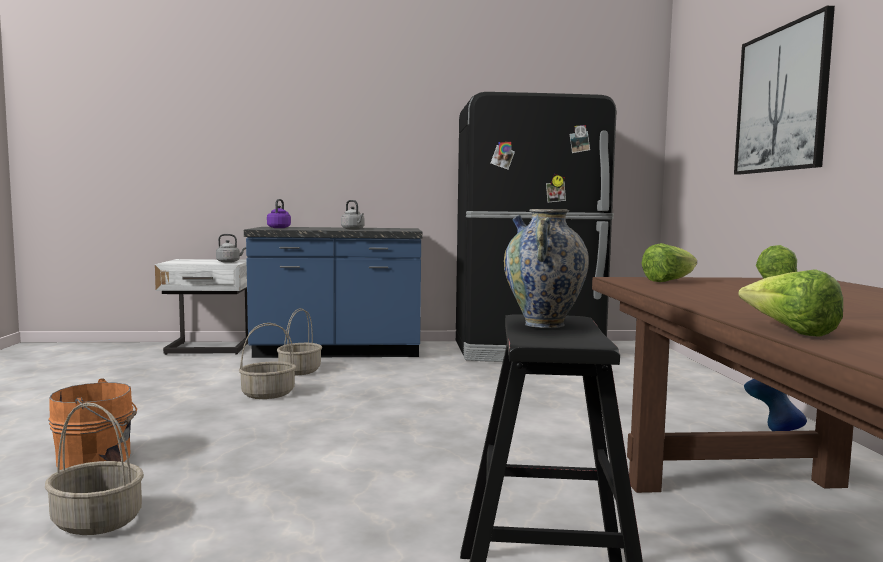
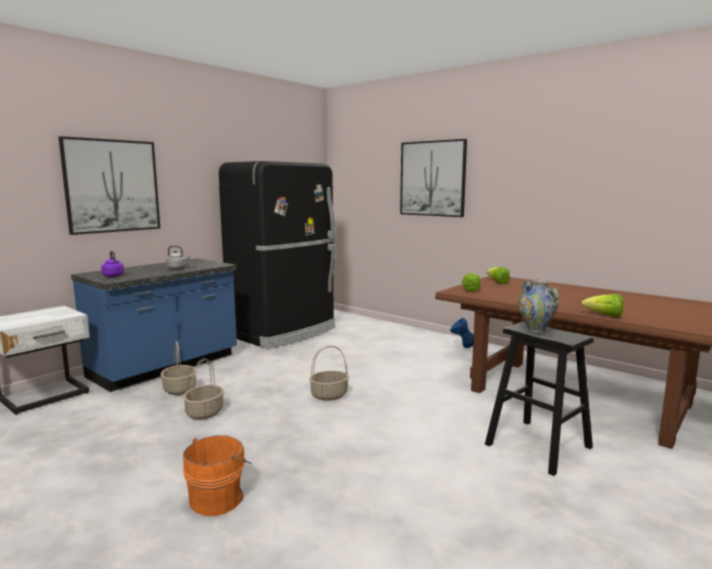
camera: 45 degrees left, 5 degrees up
(96, 521) = (324, 520): basket -> basket (329, 395)
(229, 262) = (62, 313): grey kettle -> none
(319, 133) = (112, 186): none -> picture

